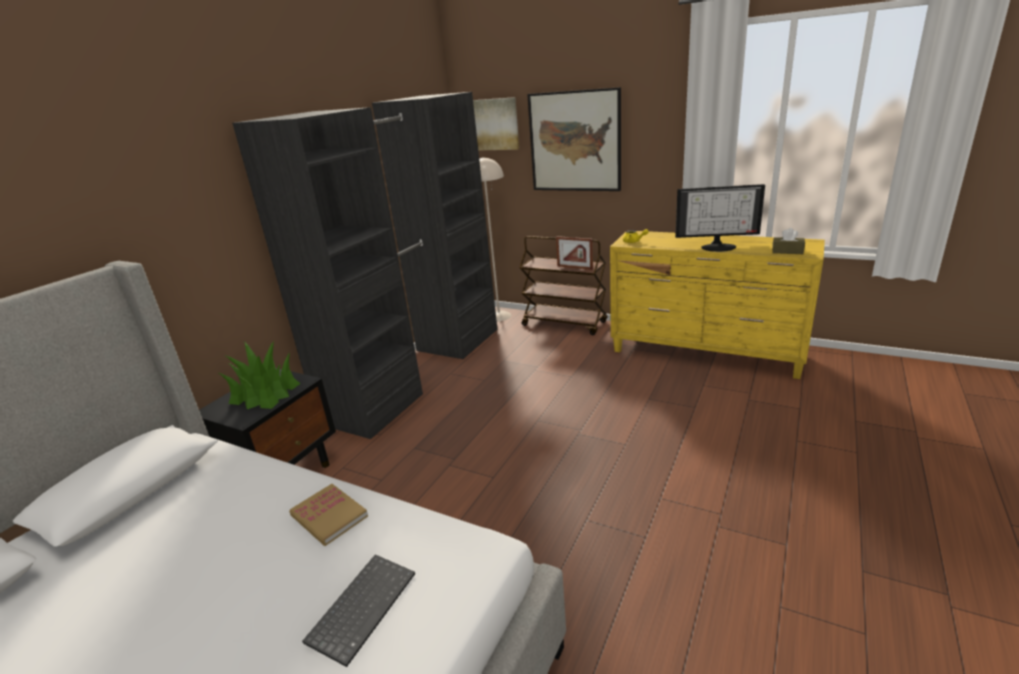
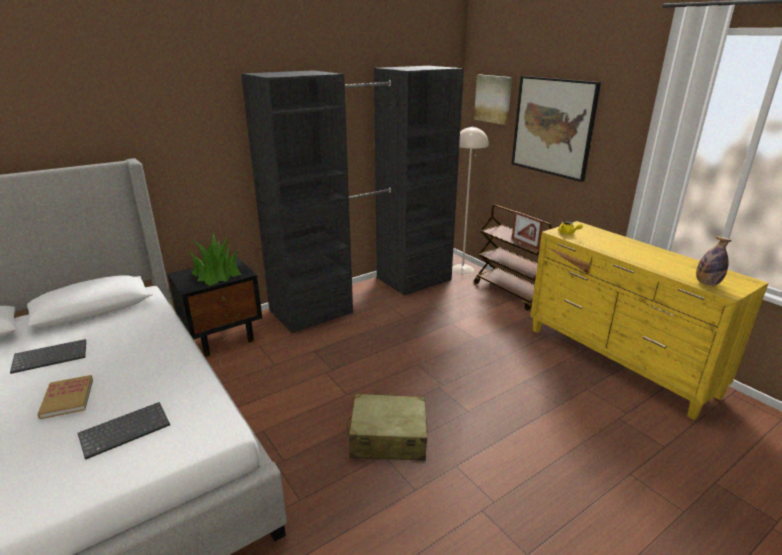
camera: 25 degrees right, 0 degrees up
(133, 573) = (51, 356): none -> keyboard
(329, 516) = (165, 367): book -> book (67, 398)
(574, 501) = (388, 438): none -> beige suitcase
(718, 246) = (642, 259): monitor -> none
(787, 251) = (707, 283): brown tissue box -> bottle

